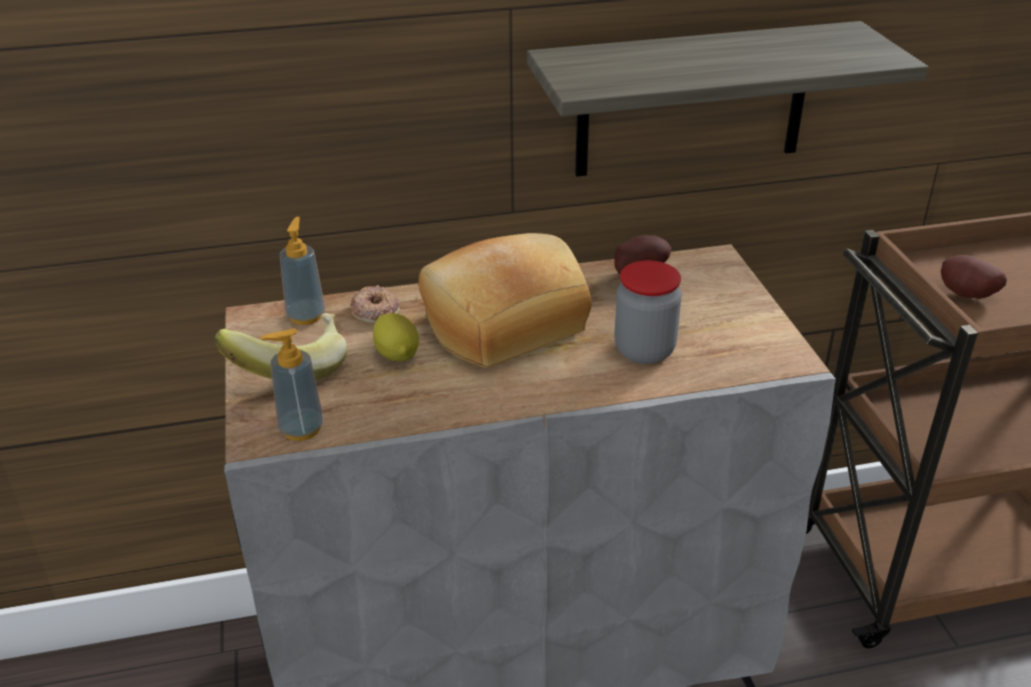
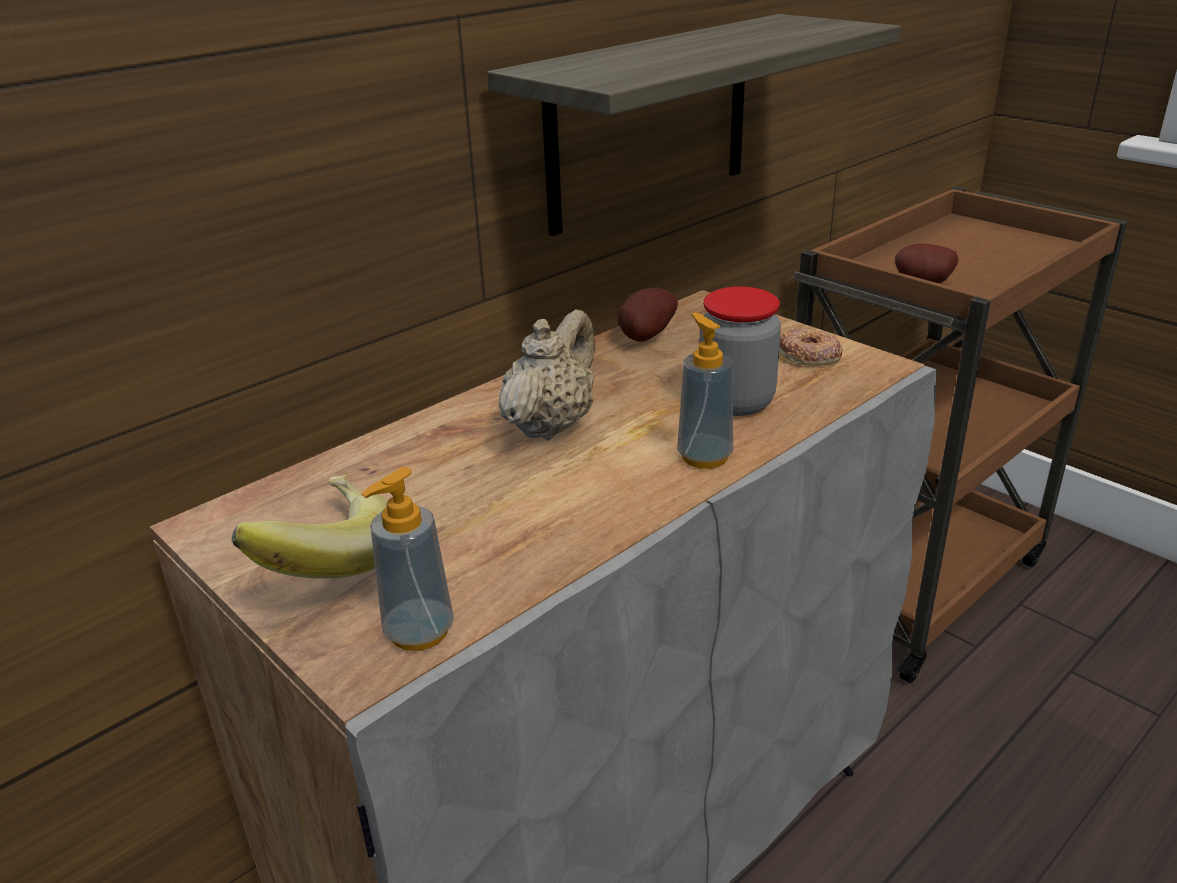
camera: 30 degrees left, 5 degrees down
(306, 316) = (286, 497): soap dispenser -> soap dispenser (704, 456)
(375, 310) = (378, 462): donut -> donut (809, 355)
(397, 354) = (459, 499): lemon -> none
(502, 322) = (551, 425): bread -> beige teapot

